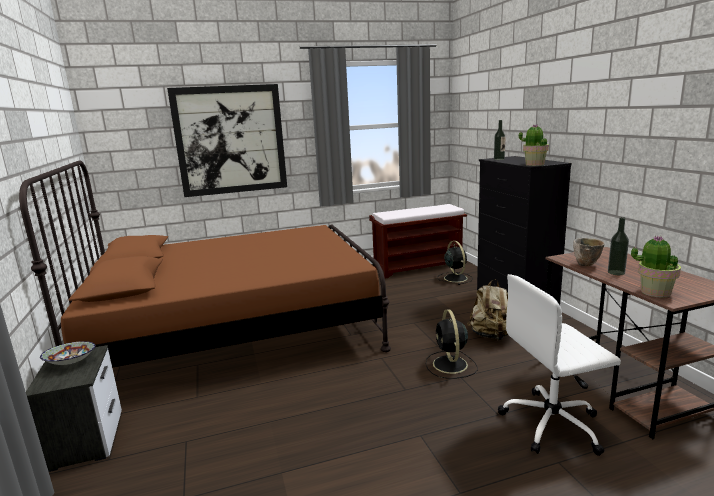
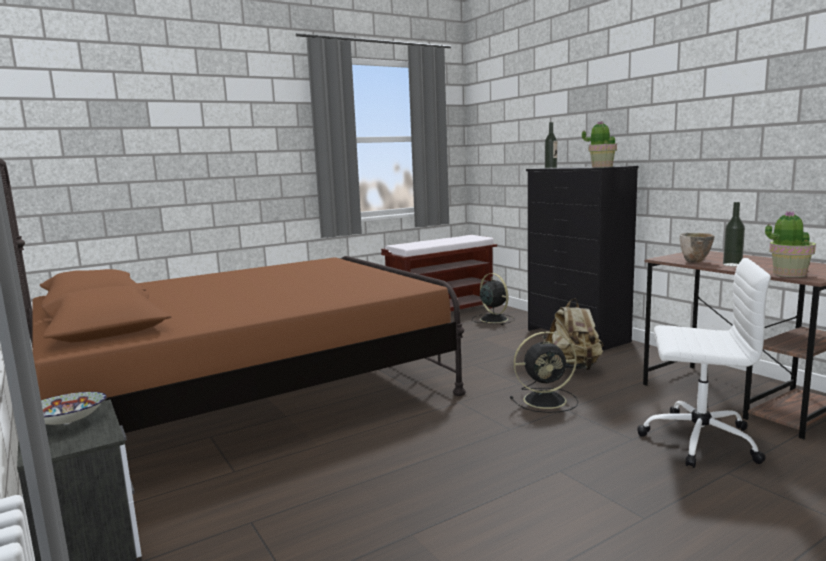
camera: 15 degrees left, 5 degrees down
(230, 140) = (204, 149): picture -> none
(450, 365) = (546, 400): black fan -> black fan turned 75 degrees counterclockwise
(553, 424) = (697, 439): white office chair -> white office chair turned 135 degrees counterclockwise

